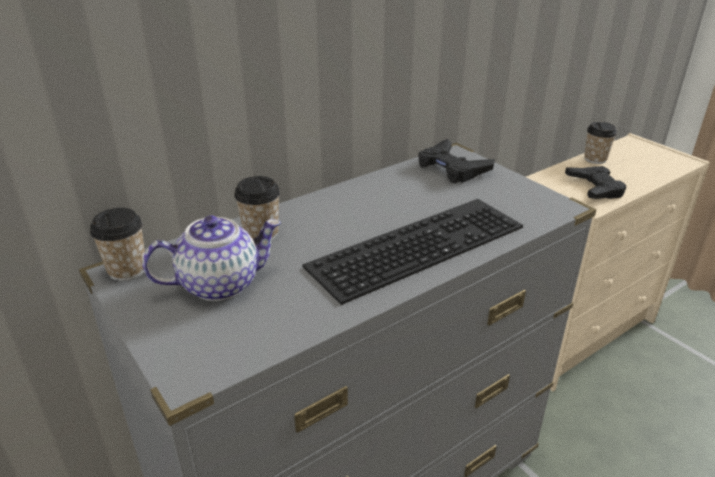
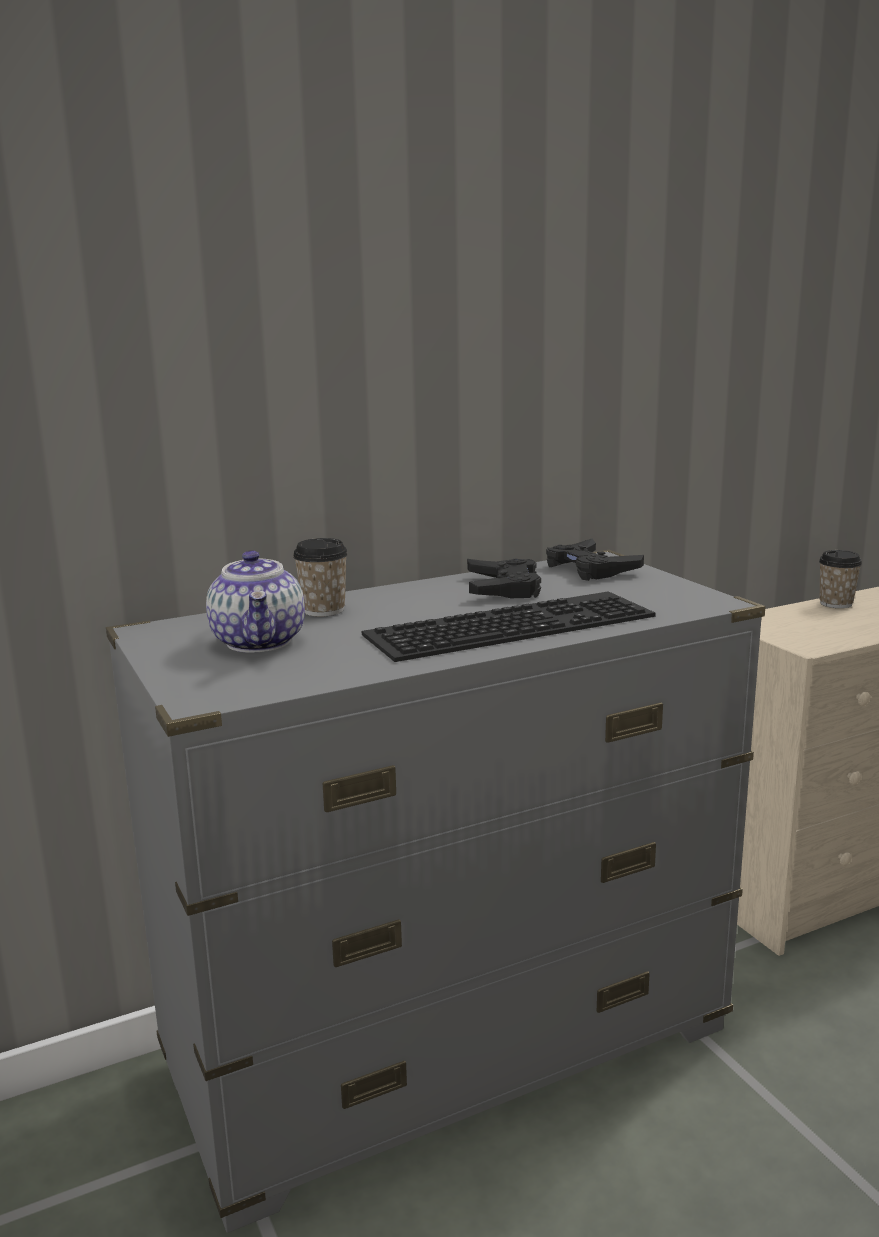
camera: 10 degrees right, 15 degrees down
(127, 270) = (159, 629): cup -> none
(220, 283) = (260, 642): teapot -> teapot turned 90 degrees clockwise
(595, 187) = (821, 630): black game controller -> black game controller (503, 588)

